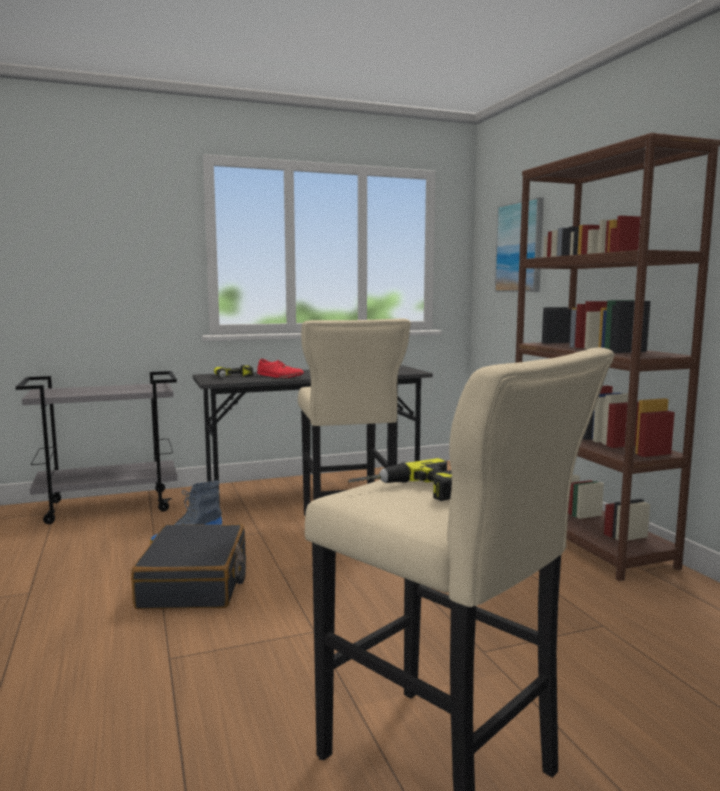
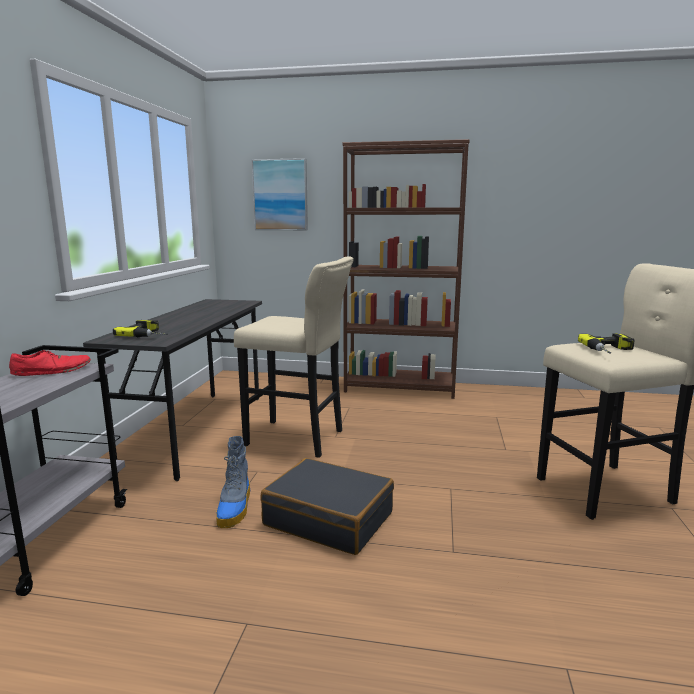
camera: 60 degrees left, 5 degrees up
(279, 376) = (182, 325): red shoe -> red shoe (52, 371)

